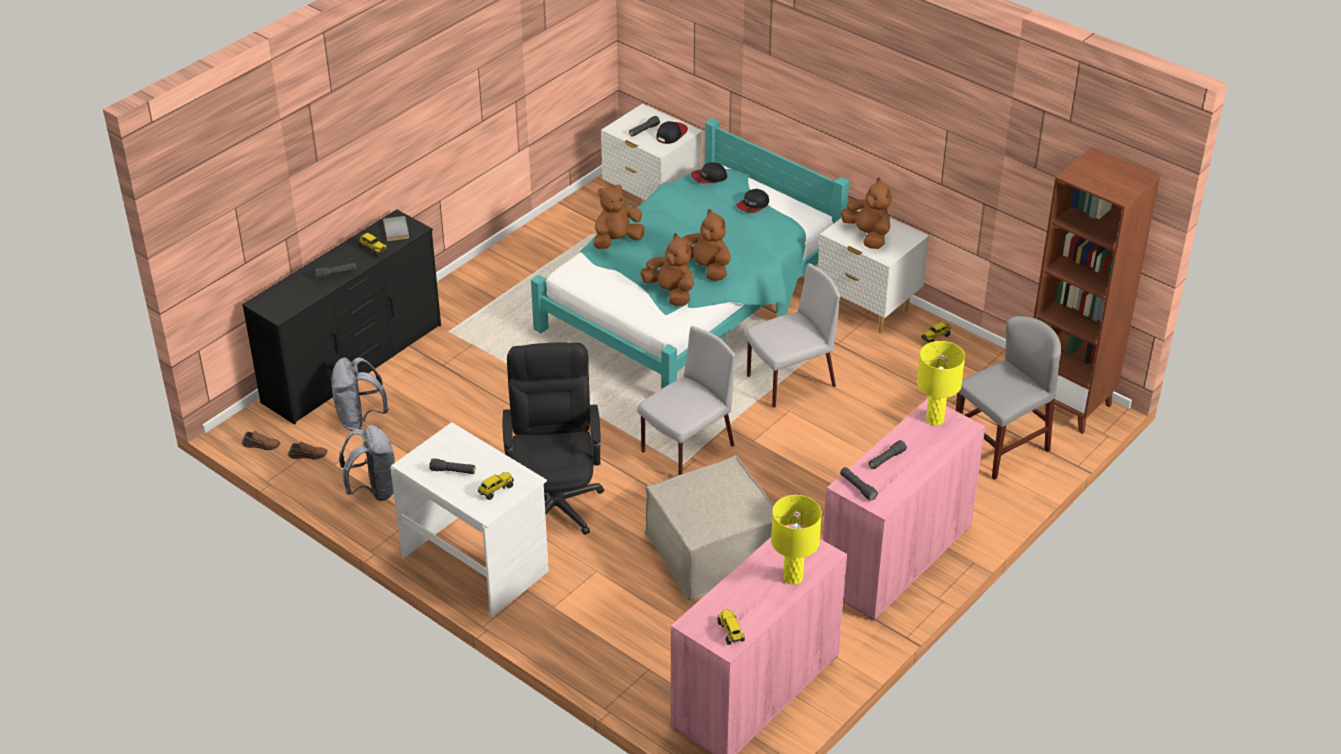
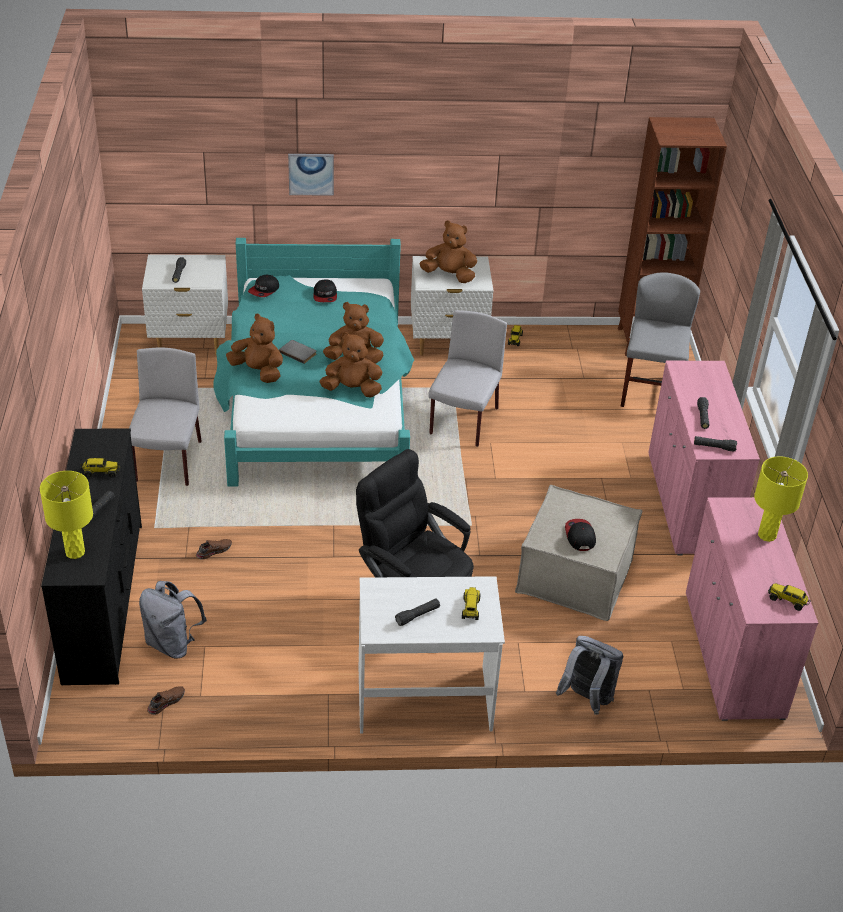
camera: 45 degrees left, 0 degrees up
(261, 445) = (110, 720): brown shoe -> brown shoe (213, 551)
(373, 489) = (262, 694): grey backpack -> grey backpack (586, 699)
(397, 229) = (100, 445): grey book -> grey book (298, 352)
(617, 241) = (258, 371): brown plush toy -> brown plush toy turned 105 degrees clockwise
(671, 134) = (204, 267): cap -> cap (579, 536)
(686, 449) = (459, 512): grey chair -> grey chair (168, 462)
(778, 80) = (311, 174): none -> picture
(934, 419) = (690, 373): yellow table lamp -> yellow table lamp (75, 552)

